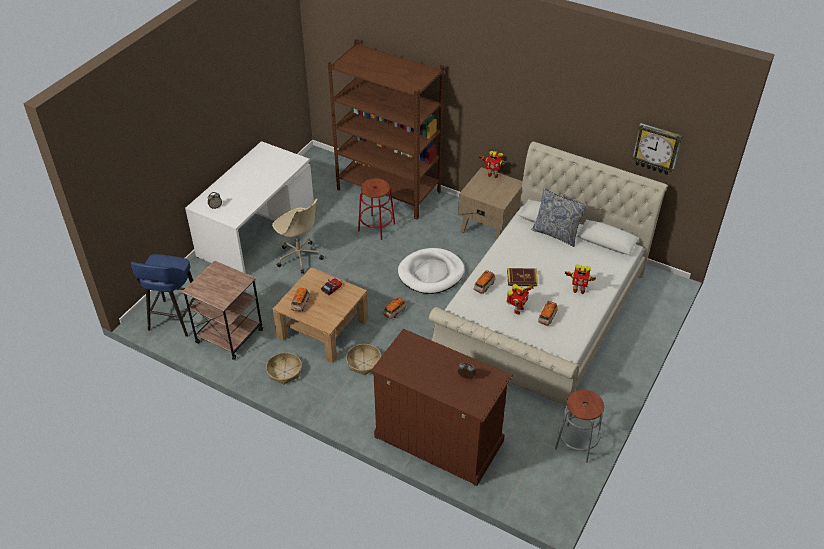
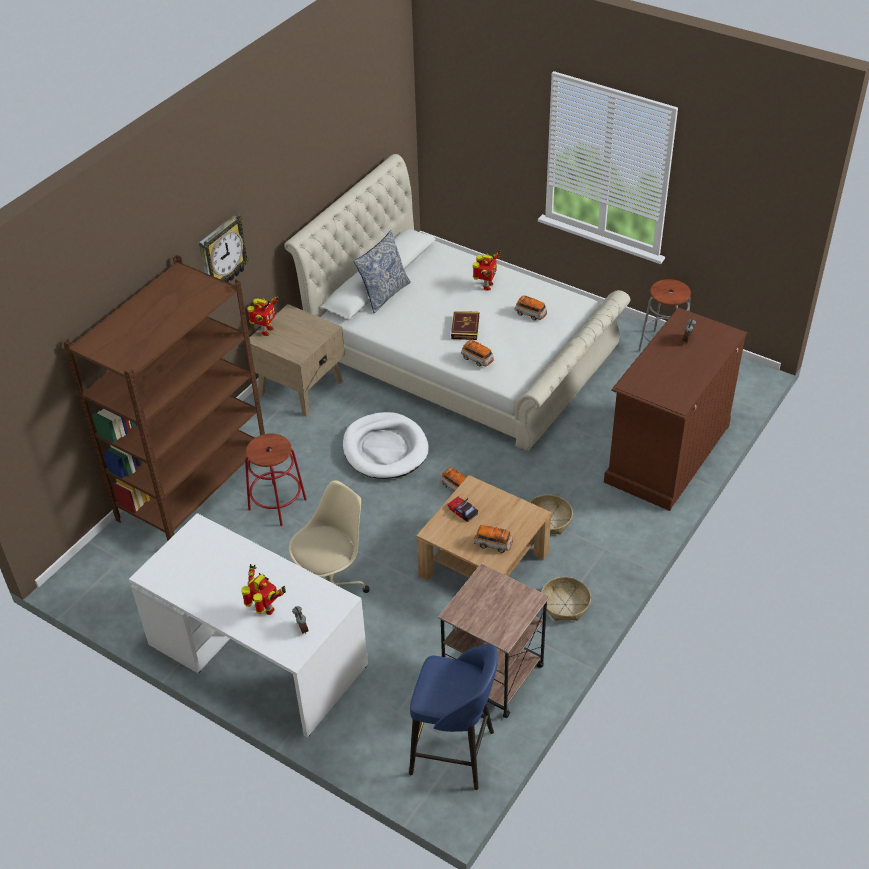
camera: 85 degrees left, 0 degrees up
(517, 310) = (518, 336): toy robot -> toy robot (265, 610)
(657, 148) = (372, 127): wall clock -> wall clock (222, 254)

